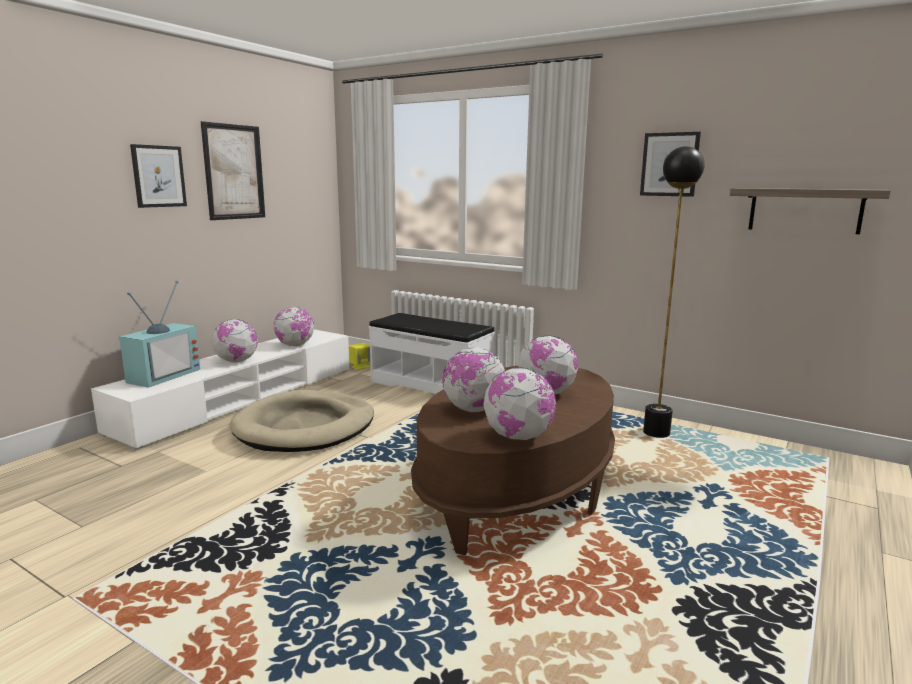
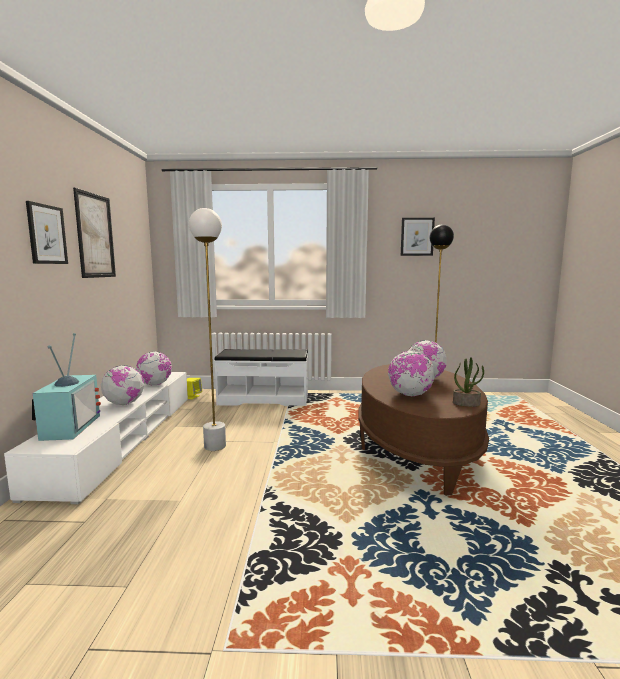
camera: 30 degrees left, 5 degrees down
(305, 427) = (215, 446): beige dog bed -> white floor lamp
(518, 437) = (466, 403): globe -> potted plant
(805, 210) = (491, 261): shelf -> none

